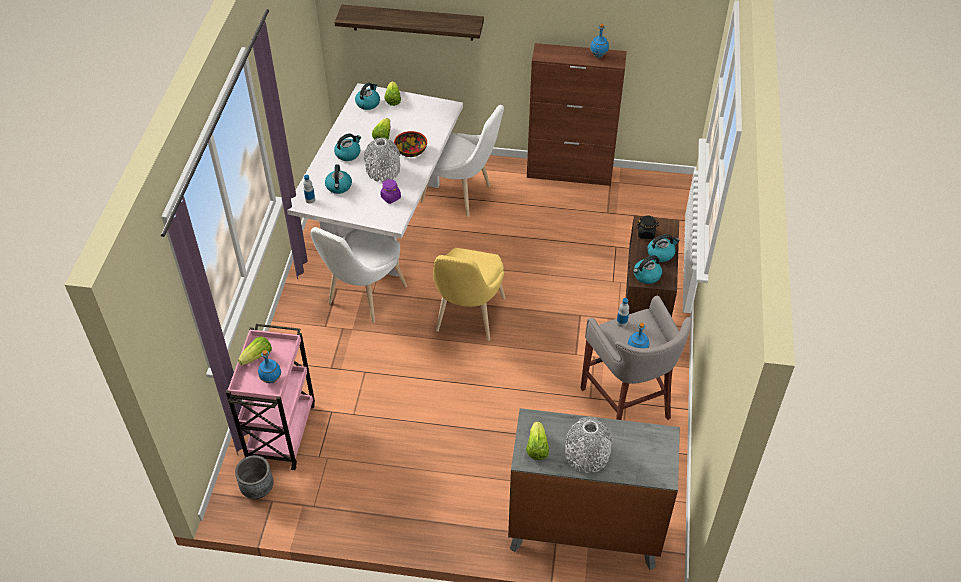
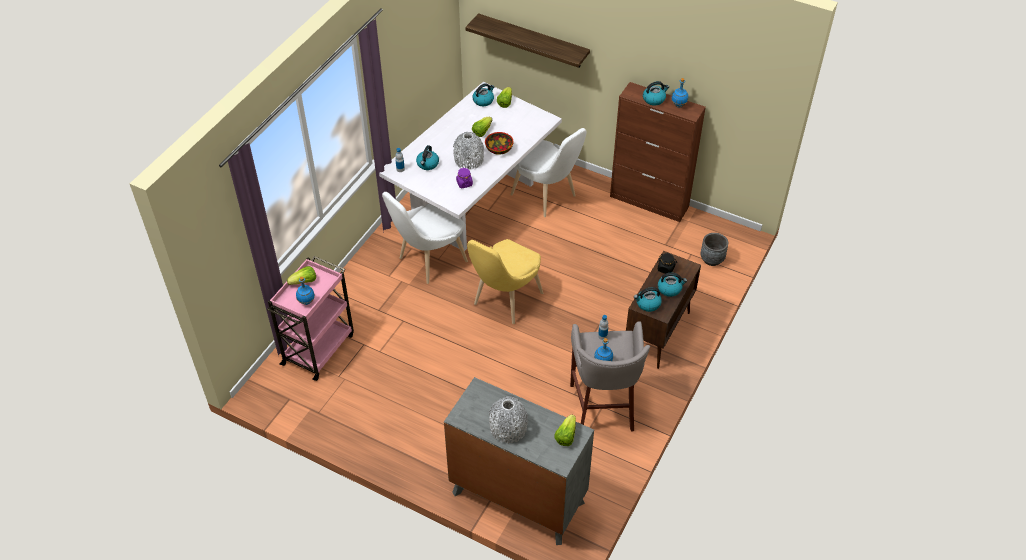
camera: 20 degrees right, 0 degrees up
(258, 488) = (283, 386): grey planter -> grey planter (712, 259)
(348, 154) = (447, 139): kettle -> kettle (654, 99)
(537, 448) = (472, 411): lettuce -> lettuce (566, 436)

